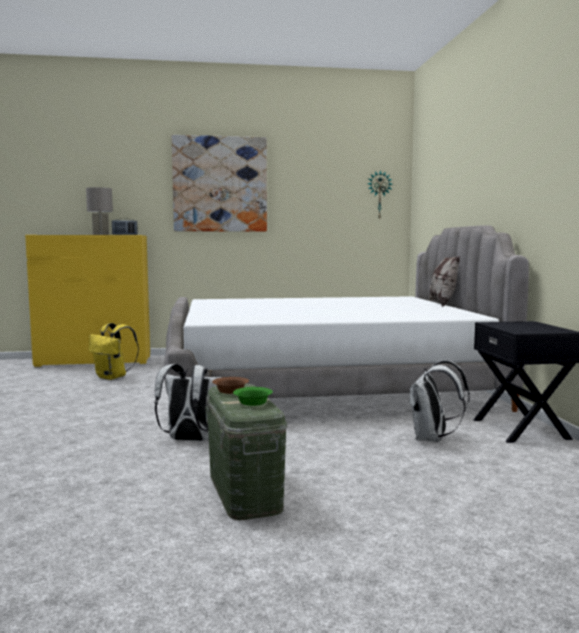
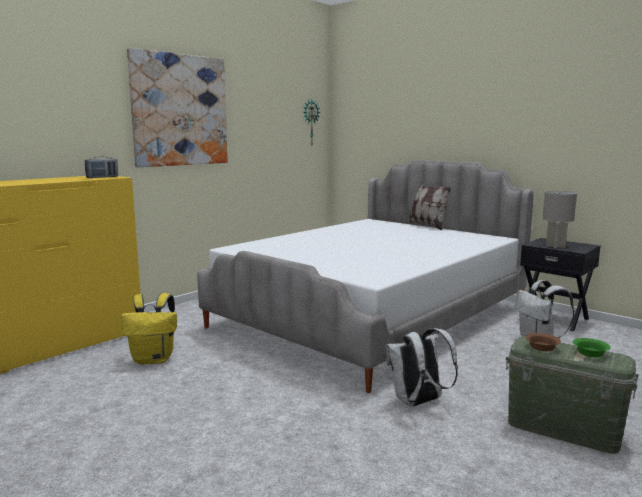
camera: 40 degrees left, 5 degrees up
(101, 235) = (61, 178): grey table lamp -> grey table lamp (555, 246)

